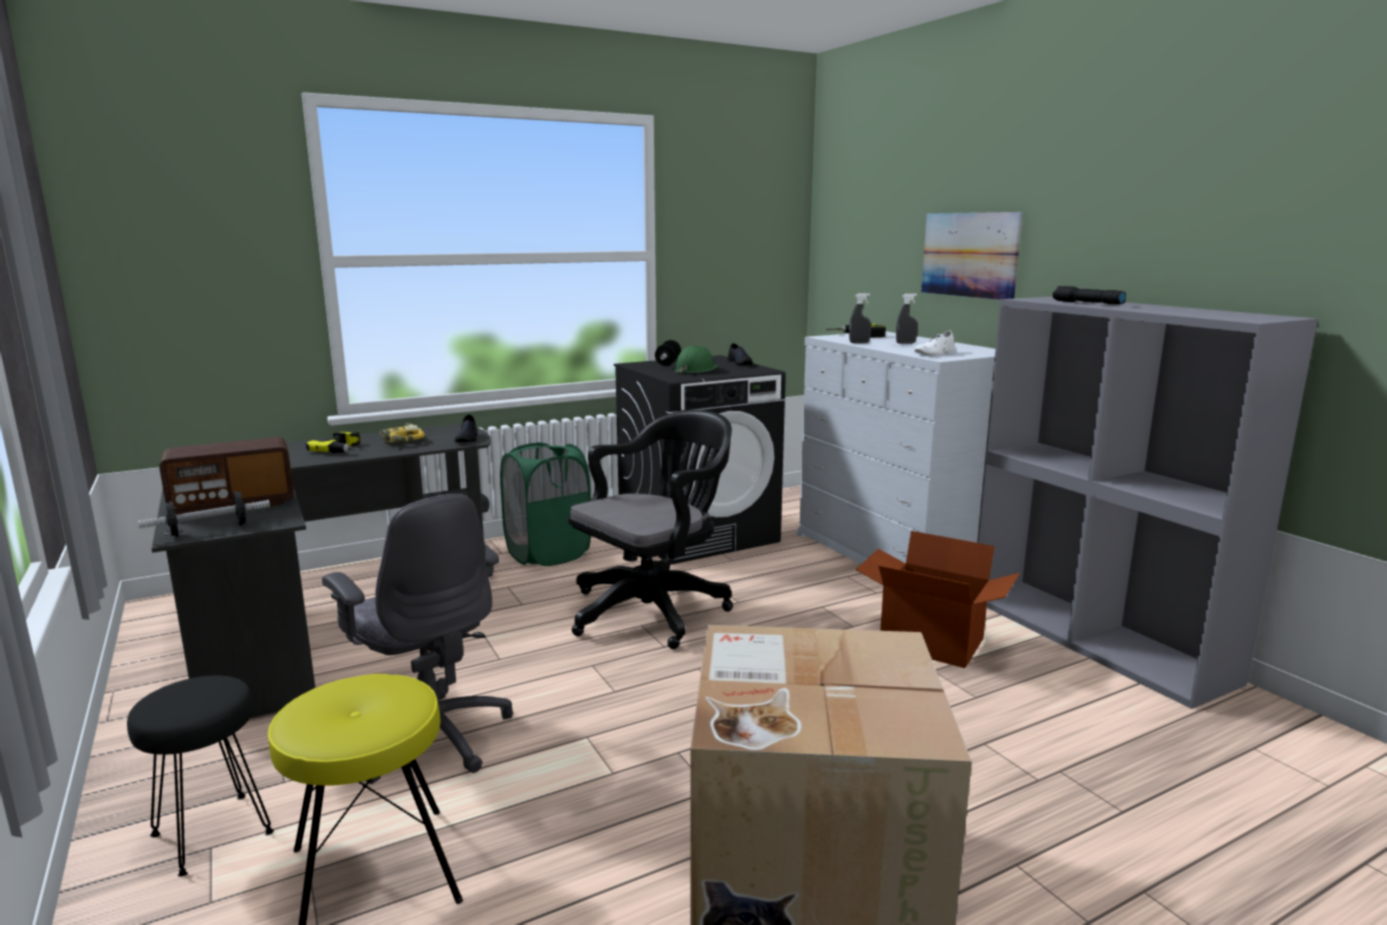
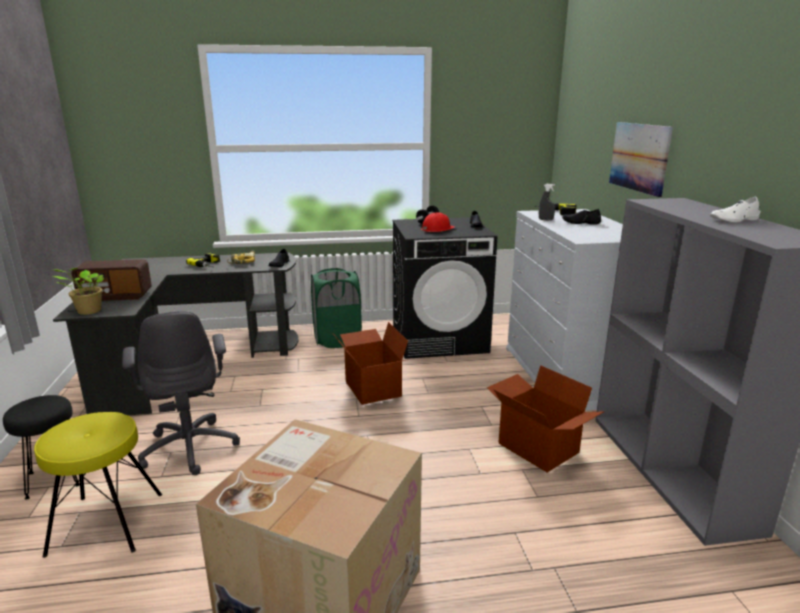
camera: 20 degrees right, 5 degrees up
(209, 530) = (87, 311): dumbbell -> potted plant
(654, 609) = (371, 389): black office chair -> cardboard box
(695, 370) = (437, 229): green hard hat -> red hard hat
(905, 343) = (580, 222): grey spray bottle -> black shoe
(935, 353) = (585, 235): white shoe -> white shoe (734, 219)
(1086, 303) = (685, 209): black flashlight -> none

